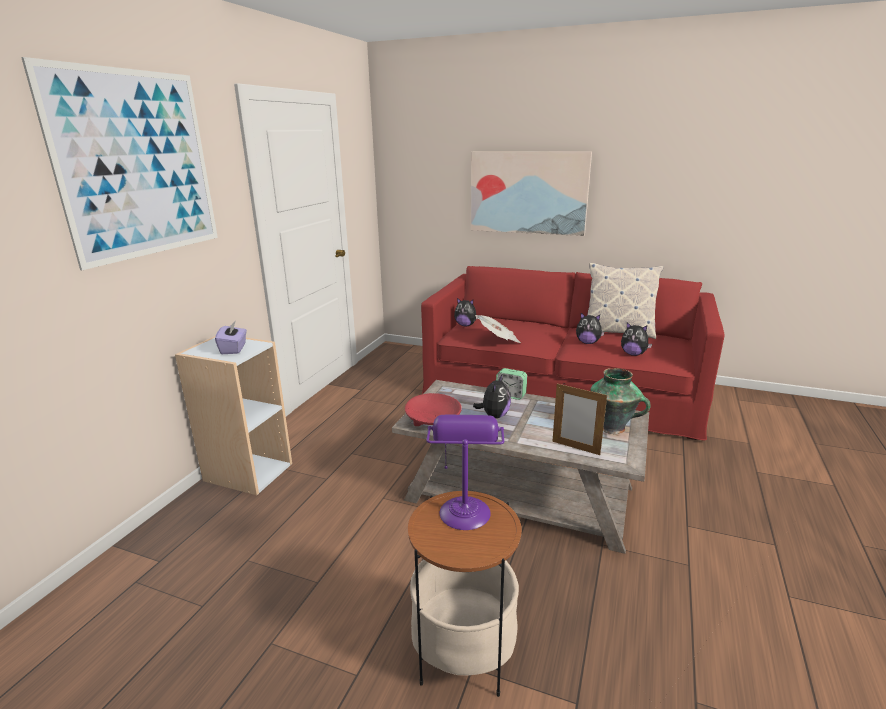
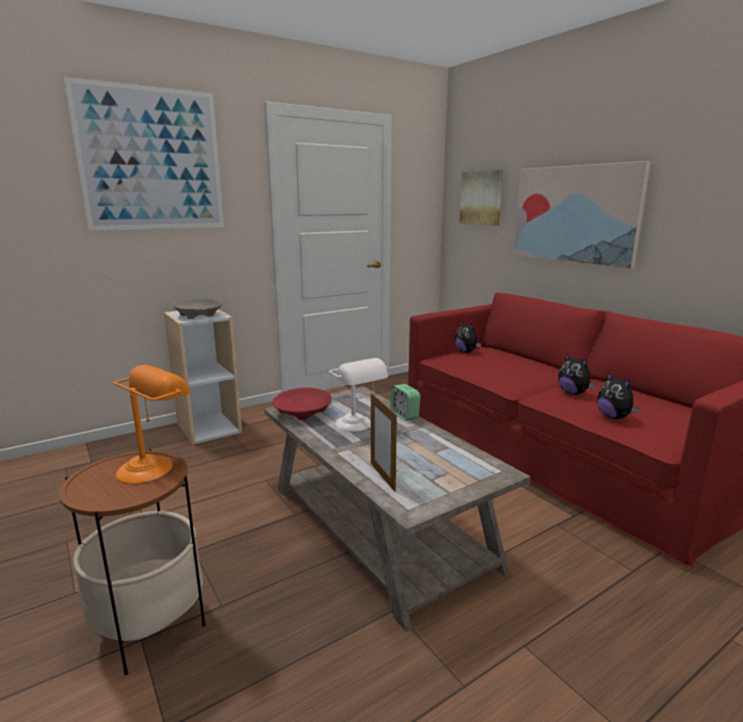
camera: 35 degrees right, 5 degrees down
(234, 349) = (199, 315): purple tissue box -> beige bowl
(425, 176) = (481, 198): none -> picture
(463, 505) = (154, 464): purple table lamp -> orange table lamp
(494, 415) = (358, 426): plush toy -> white table lamp
(498, 340) = (474, 369): newspaper -> none
(613, 428) = (456, 475): vase -> none
(618, 332) = (633, 392): pillow -> none

